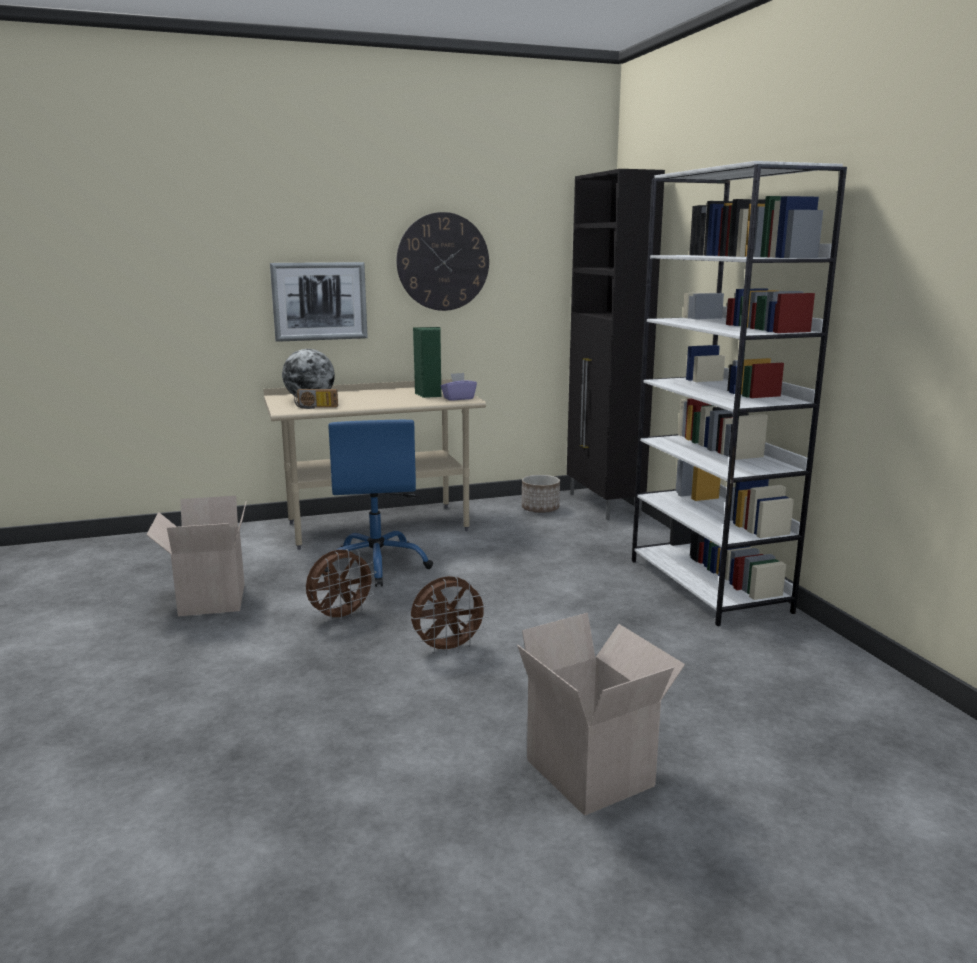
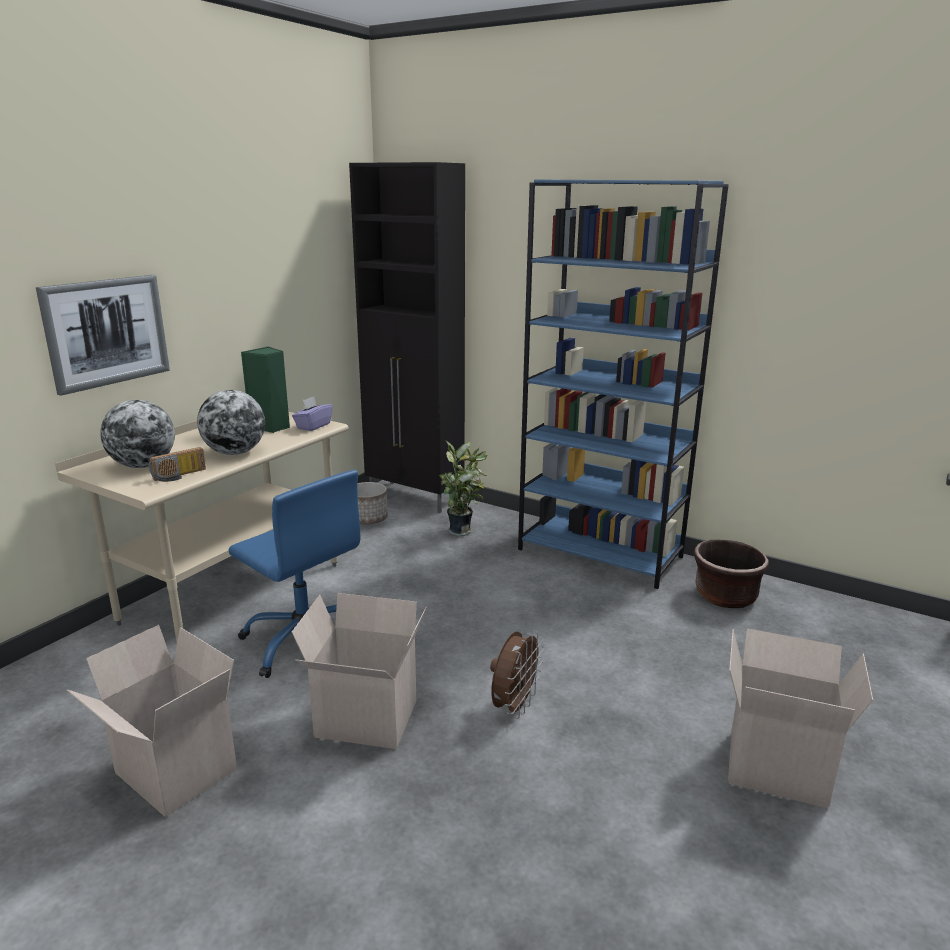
camera: 40 degrees left, 5 degrees up
(341, 617) = (364, 720): brown fan -> cardboard box
(374, 403) = (235, 453): none -> globe
(443, 262) = (235, 266): wall clock -> none
(604, 536) = (462, 531): none -> potted plant
(708, 585) = (601, 553): white bookcase -> blue bookcase
(783, 654) = (725, 596): none -> brown planter

